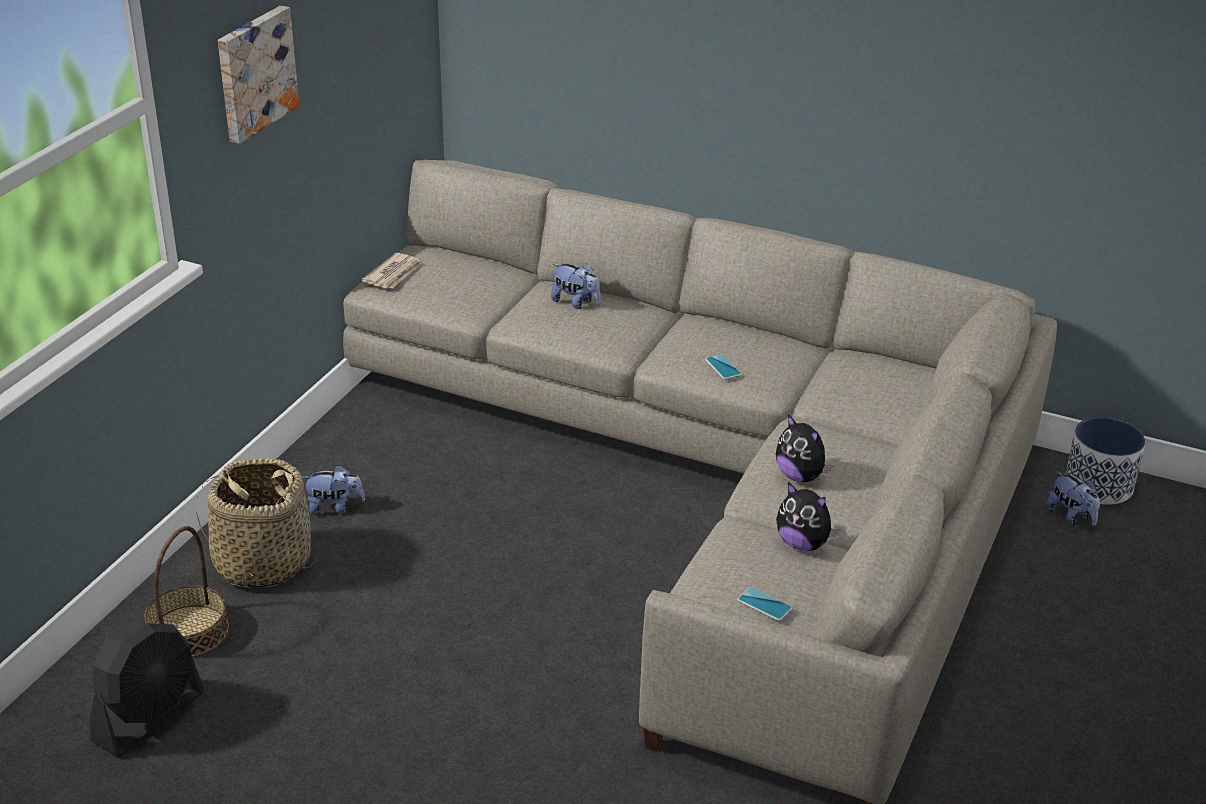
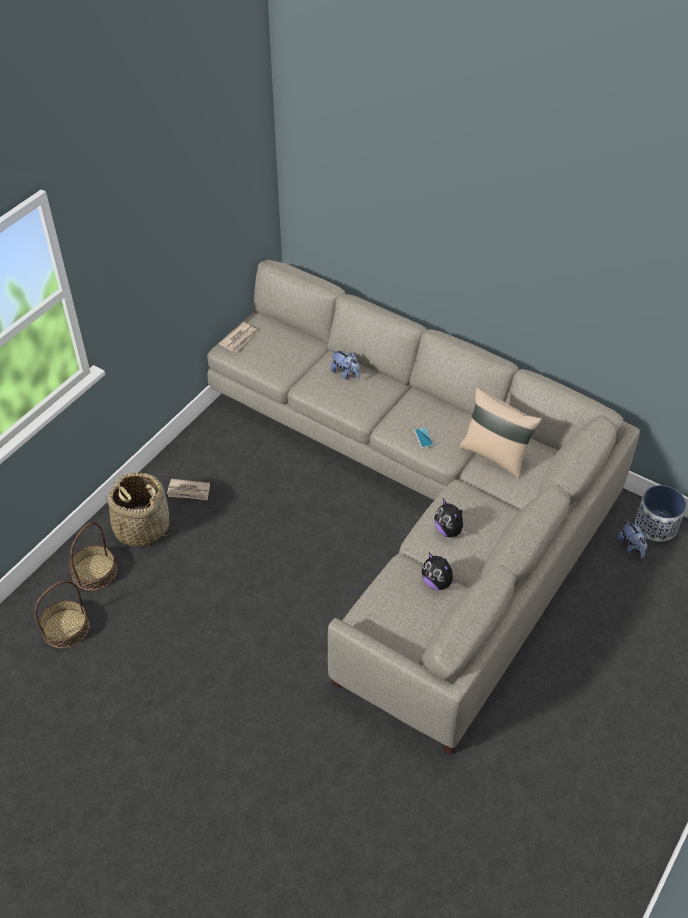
camera: 10 degrees right, 15 degrees up
(149, 717) = (66, 628): black fan -> basket
(254, 73) = (140, 251): picture -> none
(335, 507) = (189, 491): plush toy -> newspaper
(764, 604) = (402, 626): phone -> none
(841, 380) = (495, 455): none -> beige pillow

